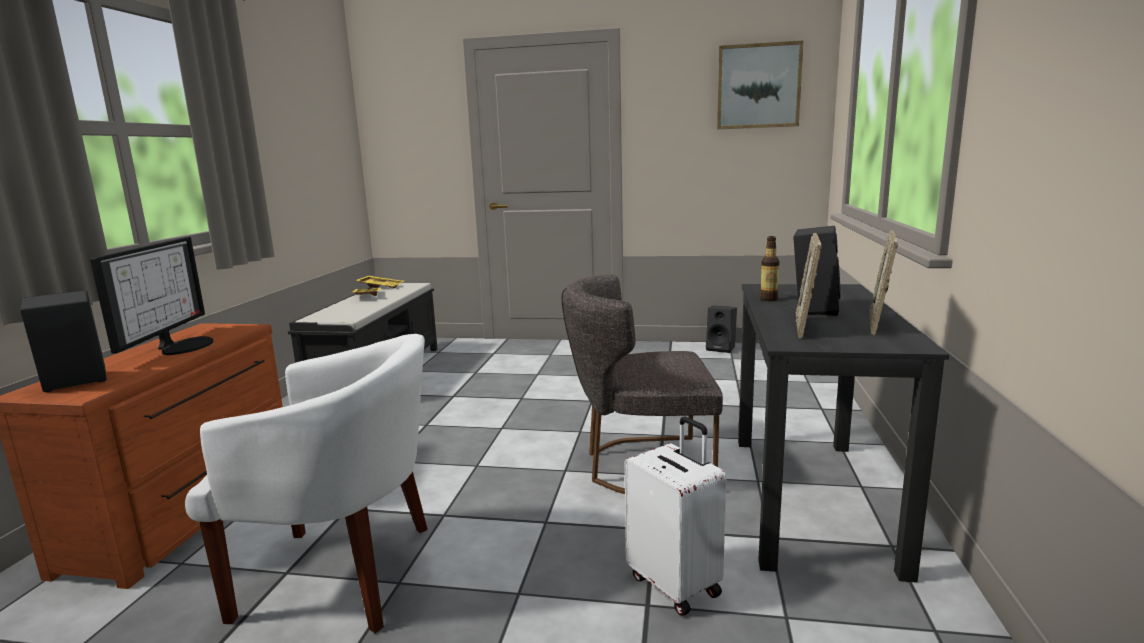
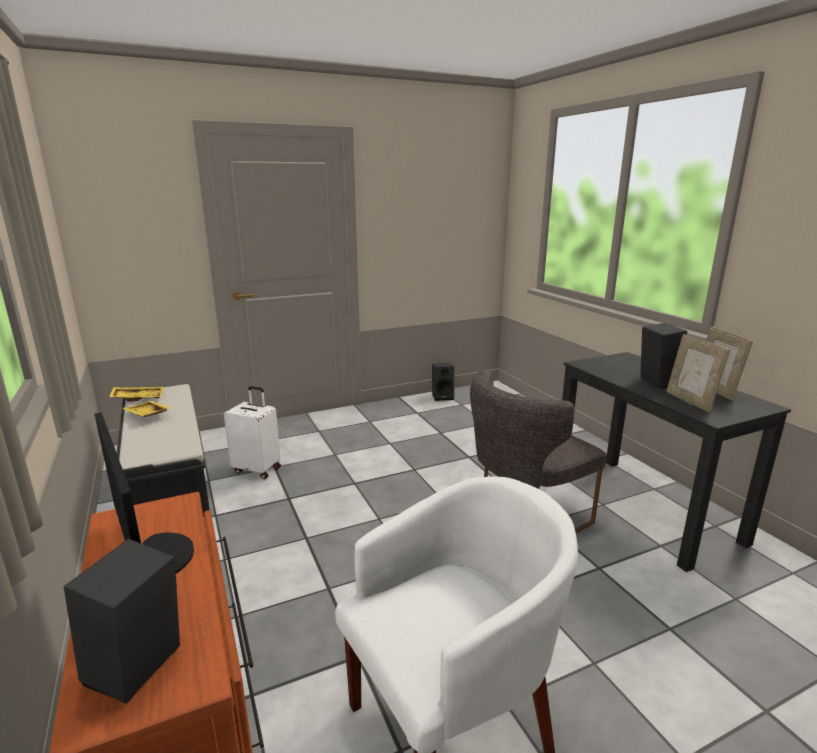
camera: 35 degrees left, 5 degrees up
(676, 584) = (663, 604): white suitcase -> white suitcase (257, 469)
(758, 86) = (460, 187): picture -> none
(768, 299) = (614, 376): bottle -> none

